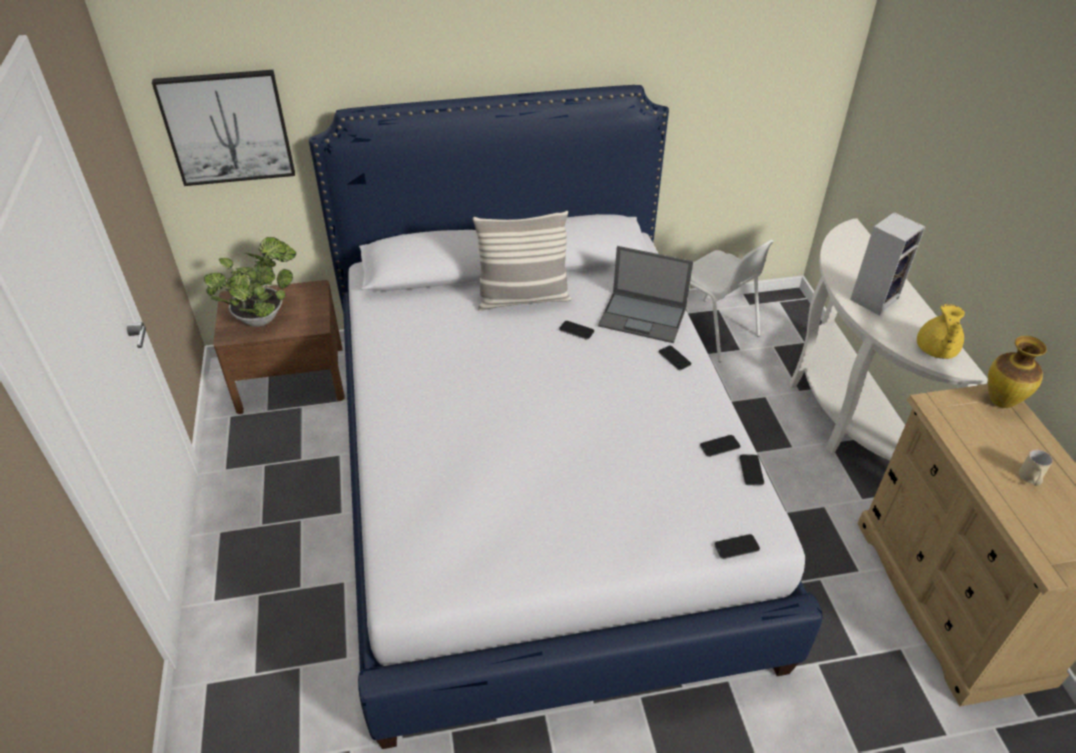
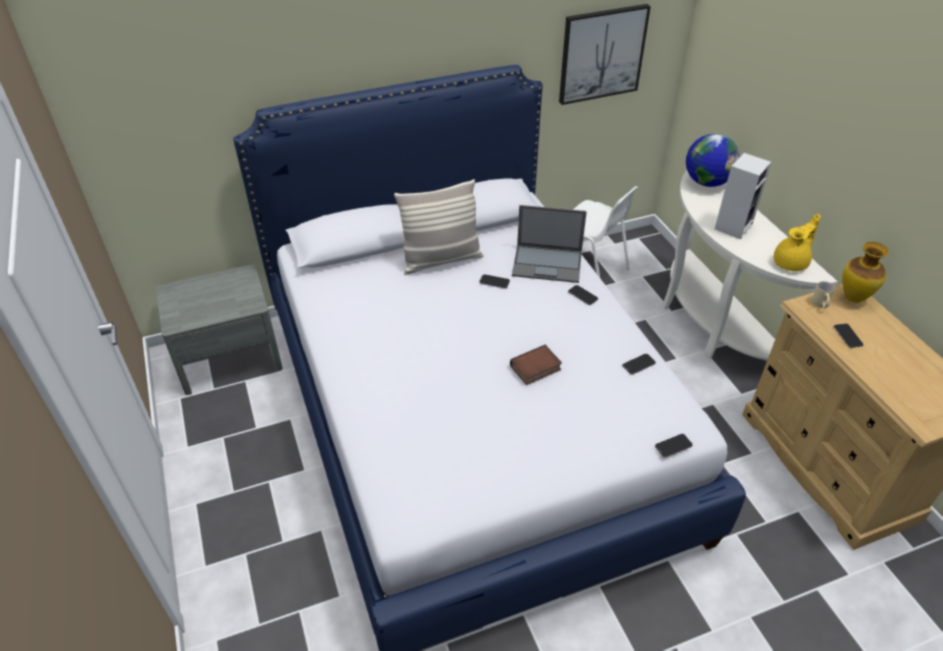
camera: 10 degrees left, 0 degrees up
(227, 127) = (156, 135): picture -> picture (602, 54)
(263, 316) = (202, 303): potted plant -> none
(291, 378) = (229, 357): brown nightstand -> grey nightstand
(598, 435) = (535, 369): none -> book
(751, 470) = (669, 381): phone -> phone (847, 336)
(855, 244) = (707, 182): none -> globe
(935, 350) = (791, 263): yellow teapot -> yellow teapot turned 135 degrees counterclockwise
(1030, 480) = (891, 357): beige mug -> beige mug (820, 305)

